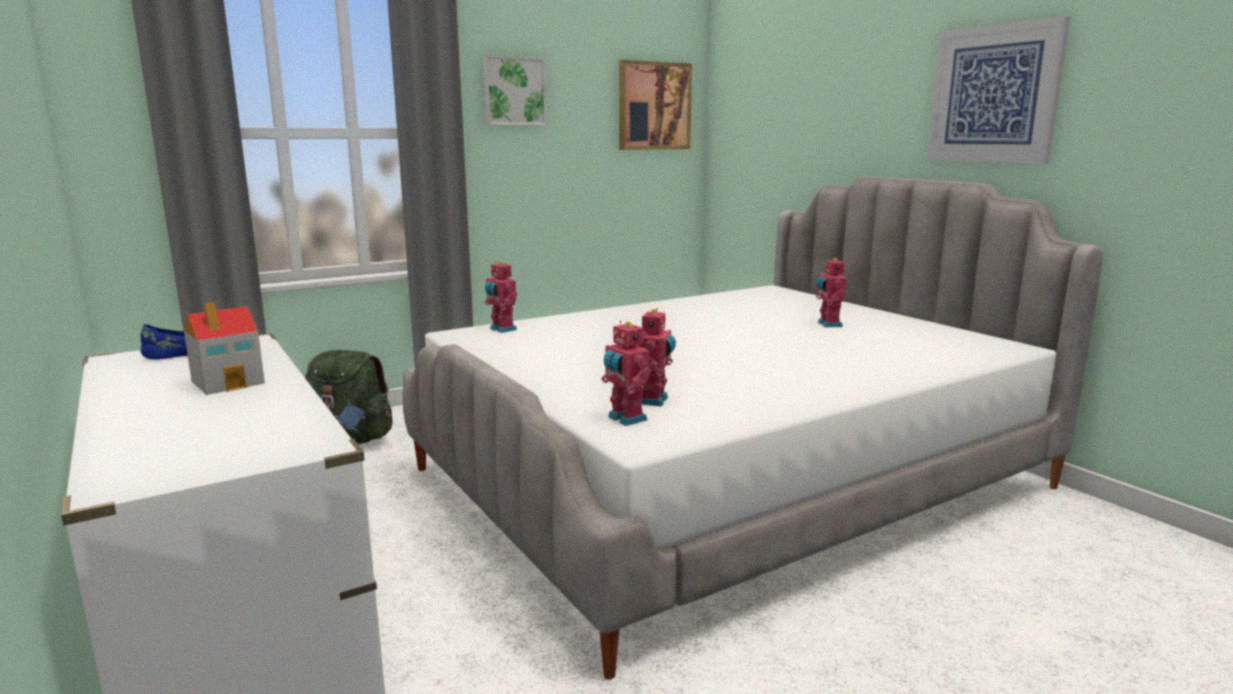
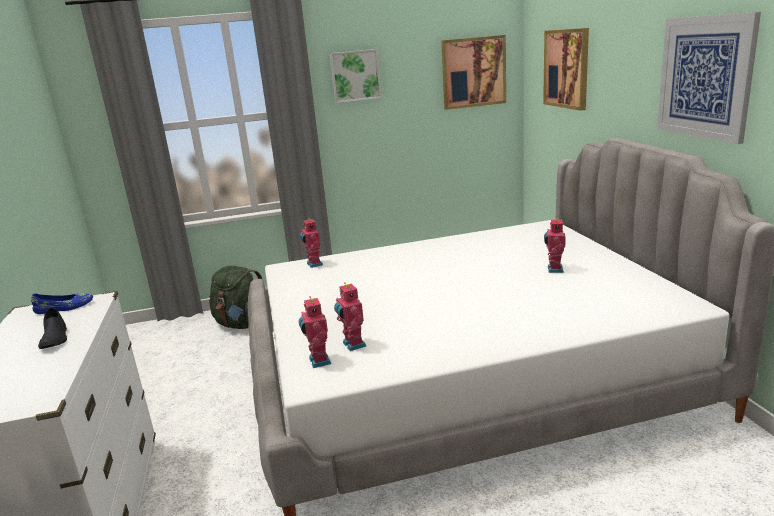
camera: 20 degrees right, 5 degrees up
(229, 382) = (55, 338): toy house -> black shoe
(655, 400) = (352, 345): toy robot -> toy robot turned 120 degrees clockwise
(782, 102) = (566, 68): none -> picture

